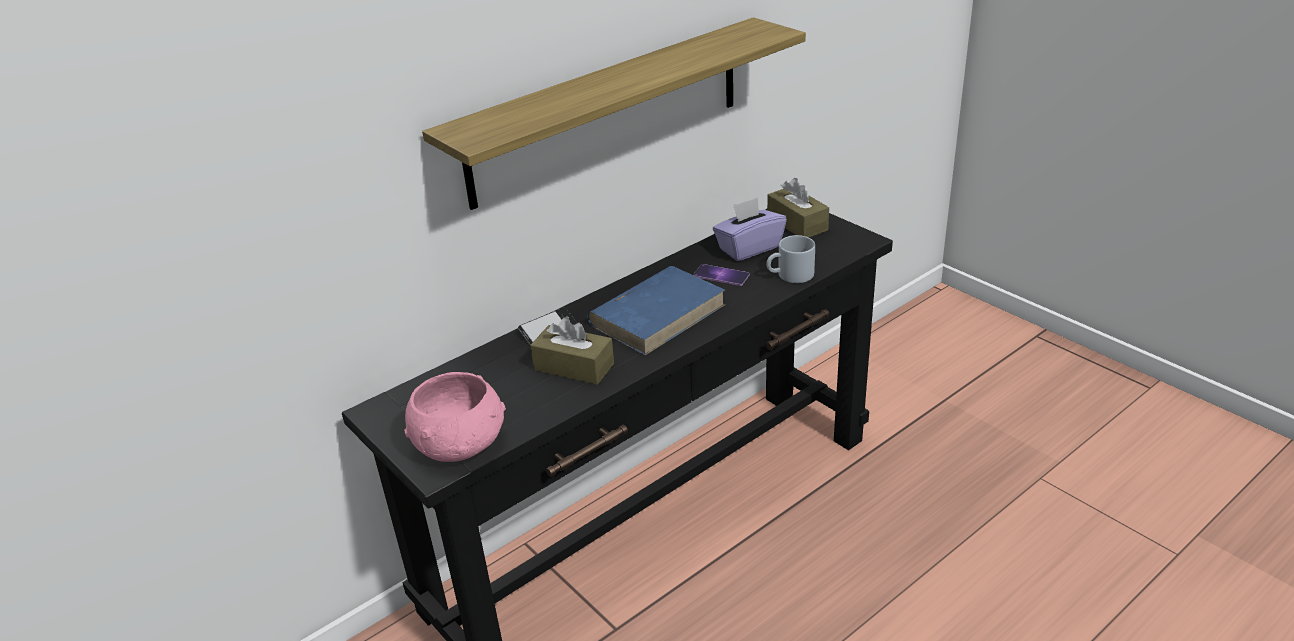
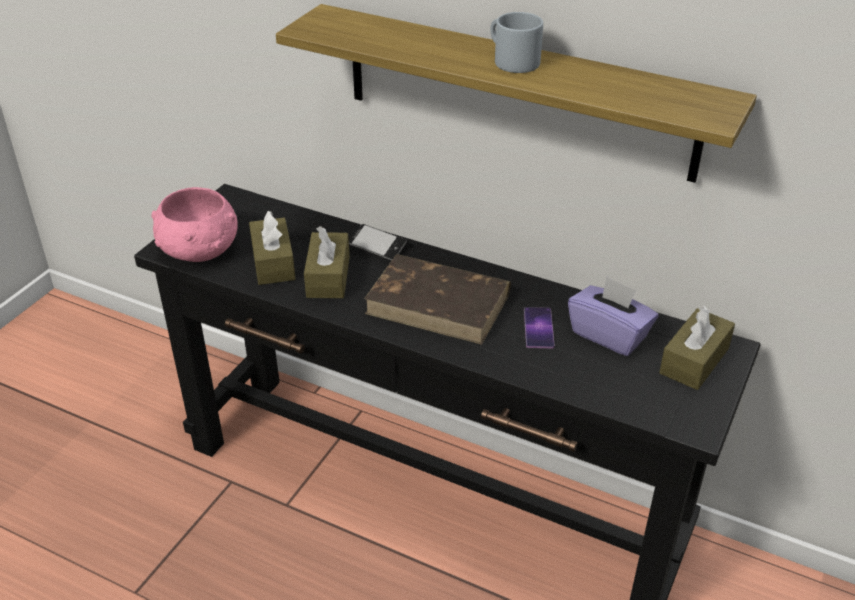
camera: 65 degrees right, 5 degrees up
(523, 397) = (273, 262): none -> brown tissue box
(658, 314) = (439, 303): blue book -> brown book
(790, 275) = (570, 380): grey mug -> grey mug (510, 60)

